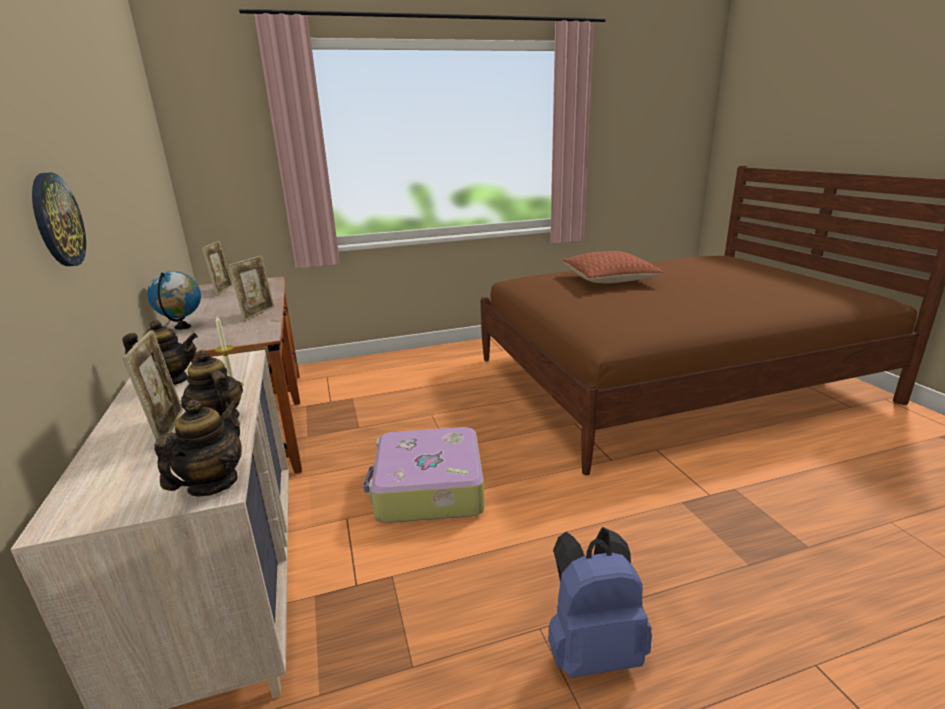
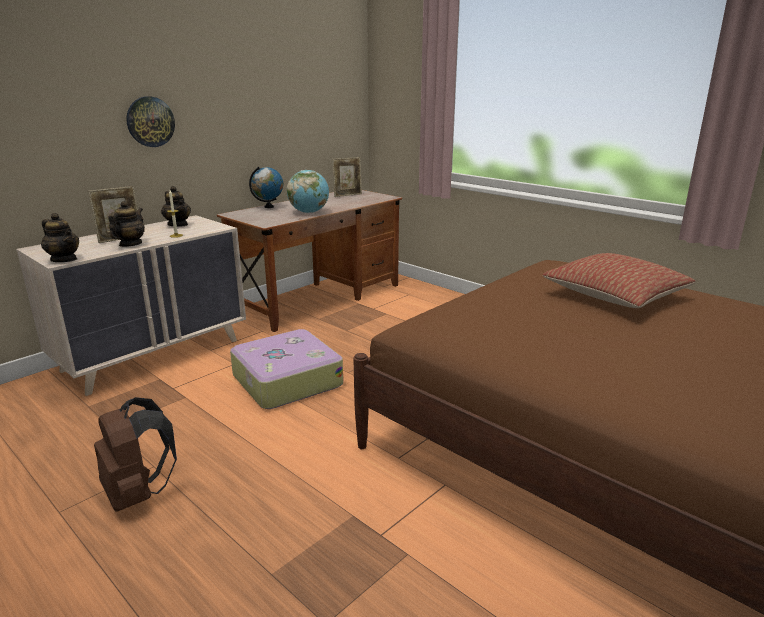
camera: 60 degrees right, 0 degrees up
(212, 484) = (64, 259): teapot -> teapot turned 45 degrees clockwise
(258, 313) = (309, 212): picture frame -> globe
(592, 650) = (138, 494): blue backpack -> brown backpack

